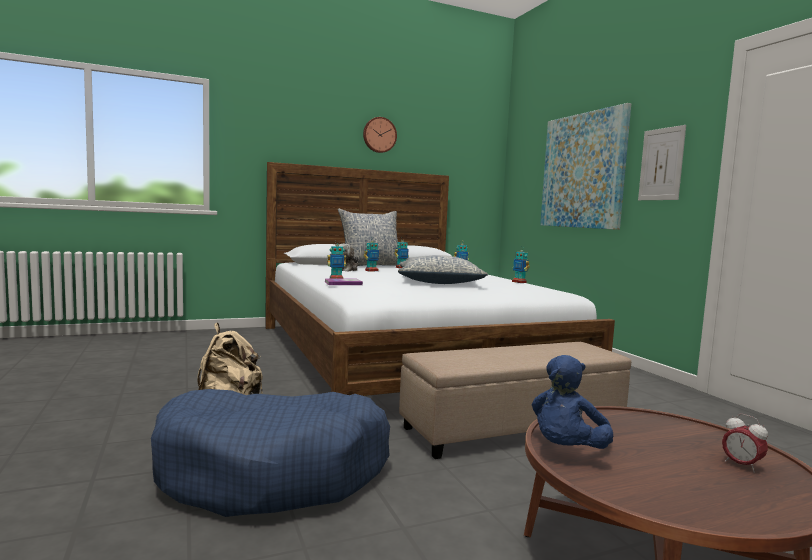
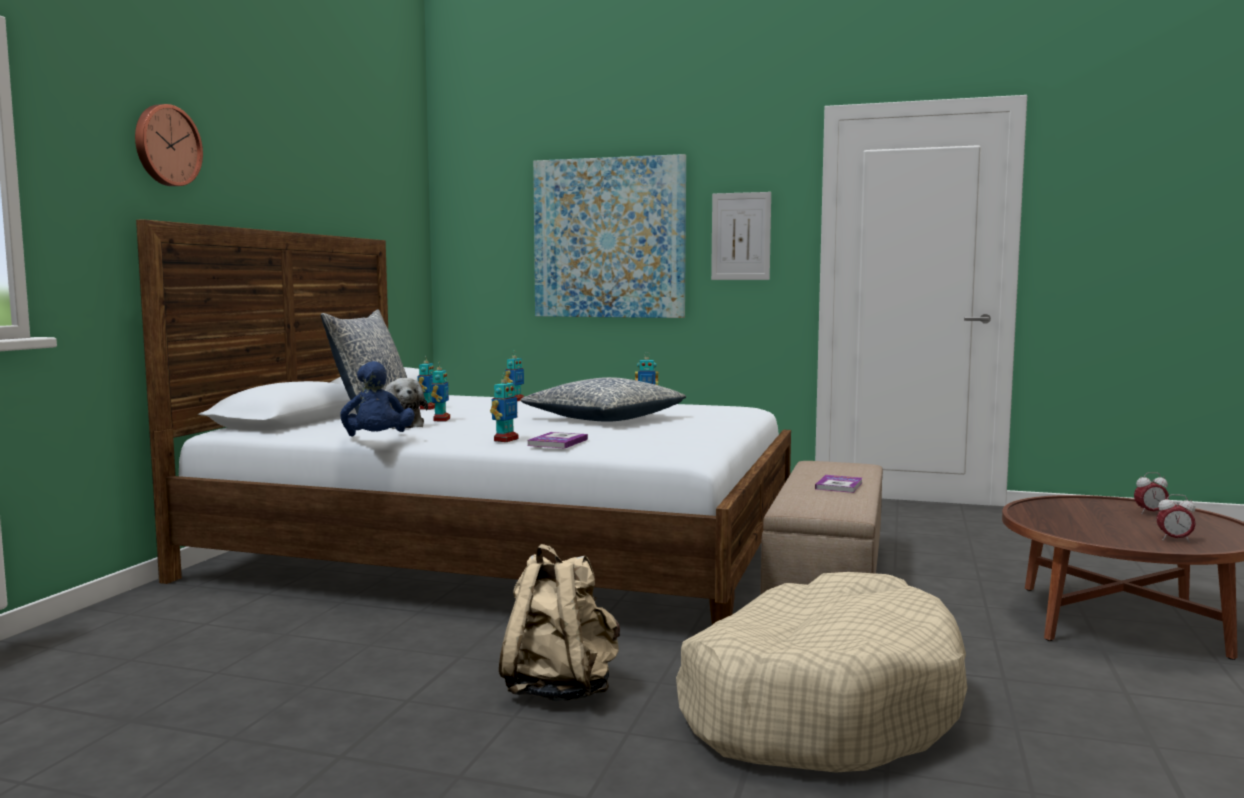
camera: 50 degrees left, 0 degrees up
(273, 471) = (819, 705): blue dog bed -> beige dog bed
(379, 135) = (291, 165): wall clock -> wall clock (166, 145)
(521, 356) = (839, 486): none -> book
(566, 450) = (1101, 539): blue plush toy -> blue plush toy (377, 440)
(640, 484) = (1174, 540): none -> alarm clock

